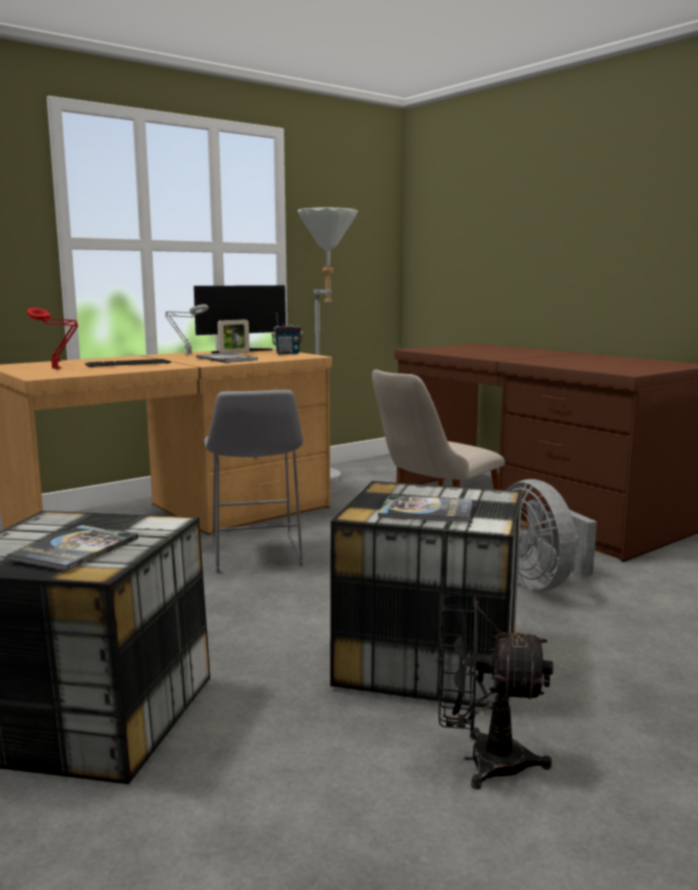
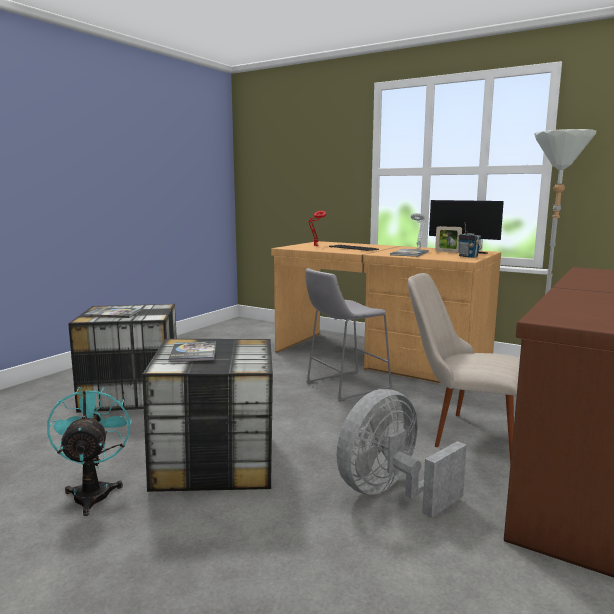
camera: 70 degrees right, 0 degrees up
(481, 761) = (93, 491): black fan -> turquoise fan

